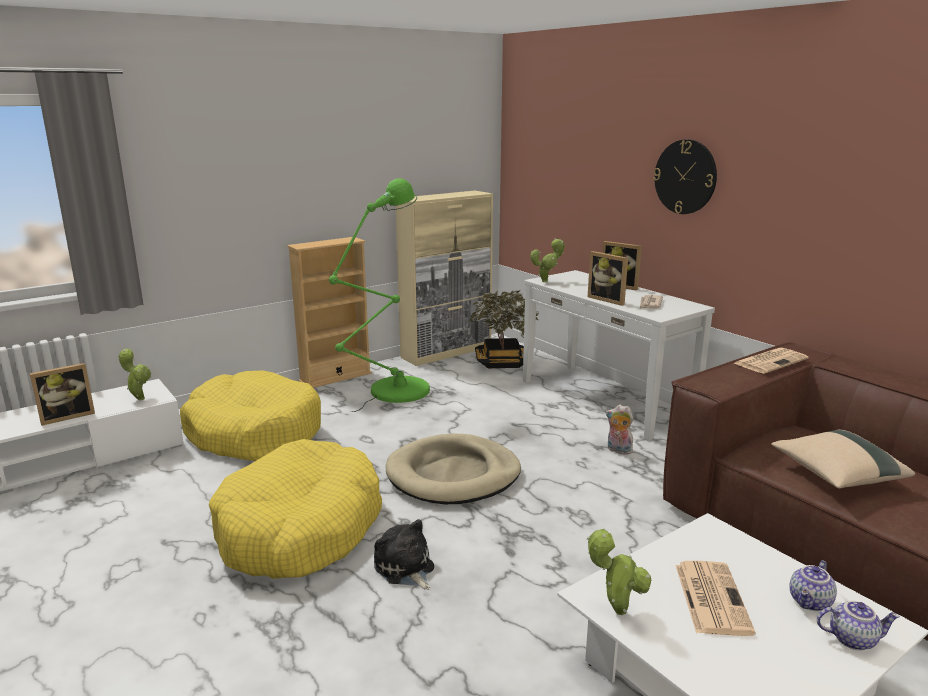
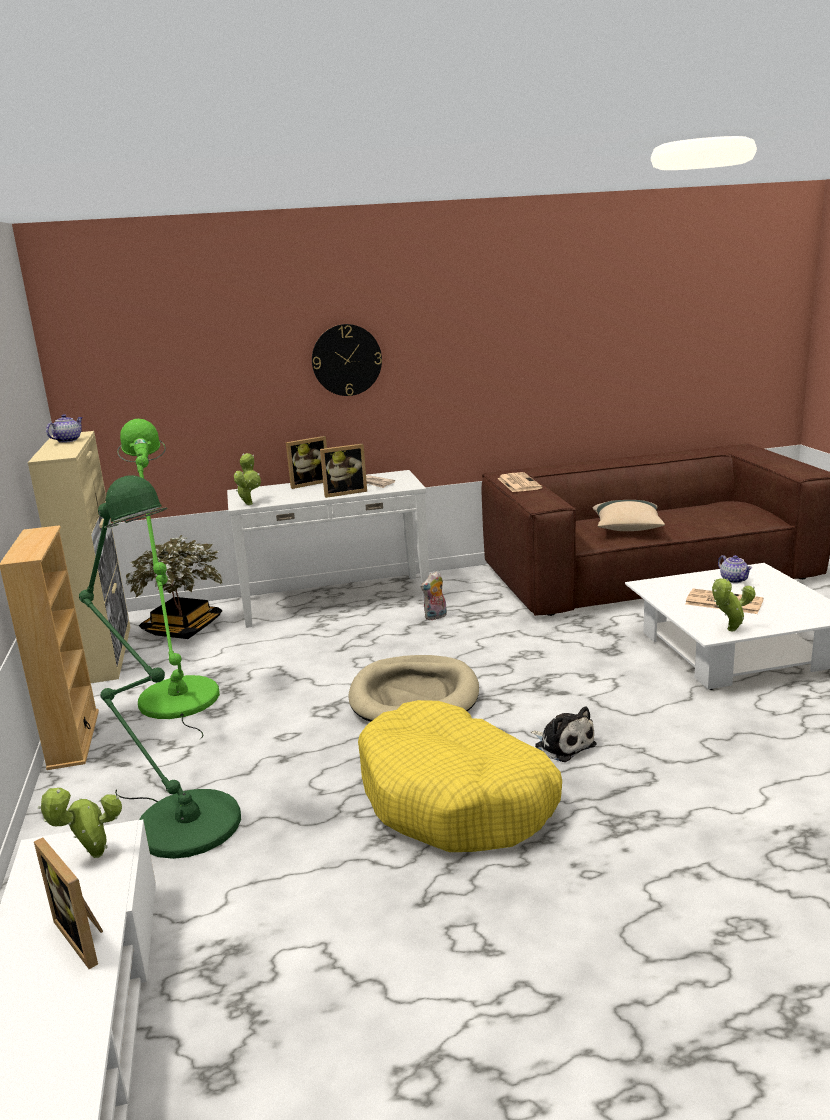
camera: 65 degrees left, 0 degrees up
(67, 416) = (85, 936): picture frame -> picture frame turned 150 degrees clockwise
(254, 433) = (180, 819): yellow dog bed -> green floor lamp
(405, 569) = (562, 745): plush toy -> plush toy turned 120 degrees counterclockwise
(852, 638) = (768, 579): teapot -> teapot (67, 440)

